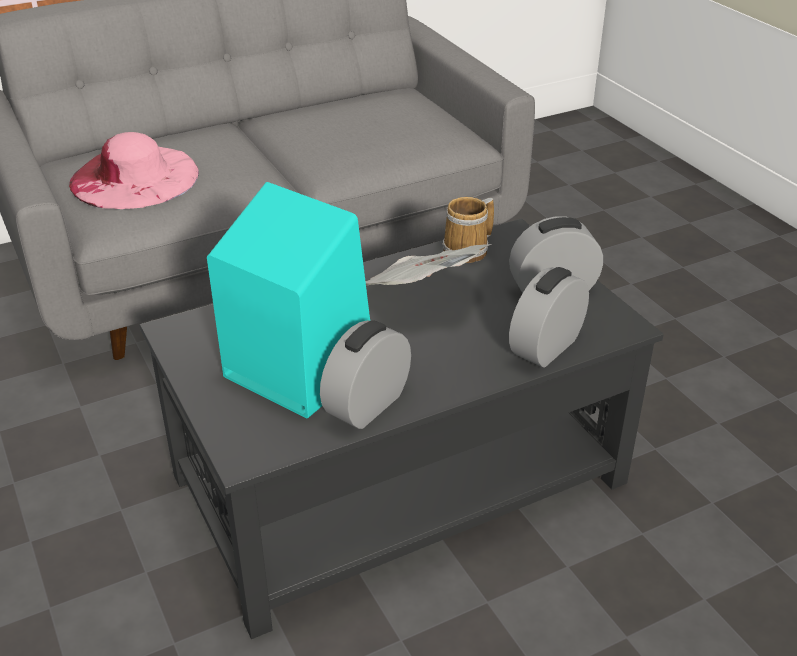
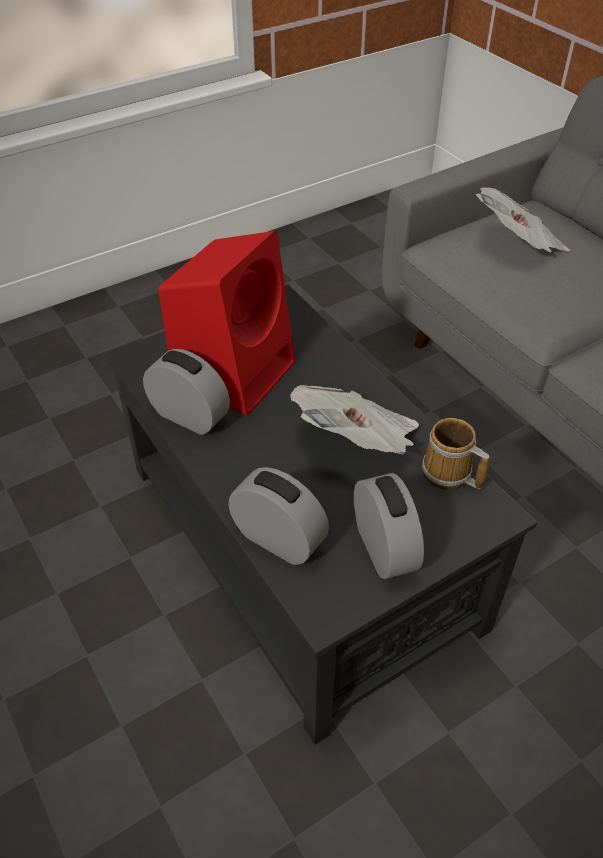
camera: 85 degrees right, 10 degrees up
(134, 177) = (518, 244): pink hat -> newspaper
(295, 368) = (236, 370): turquoise speaker -> red speaker

